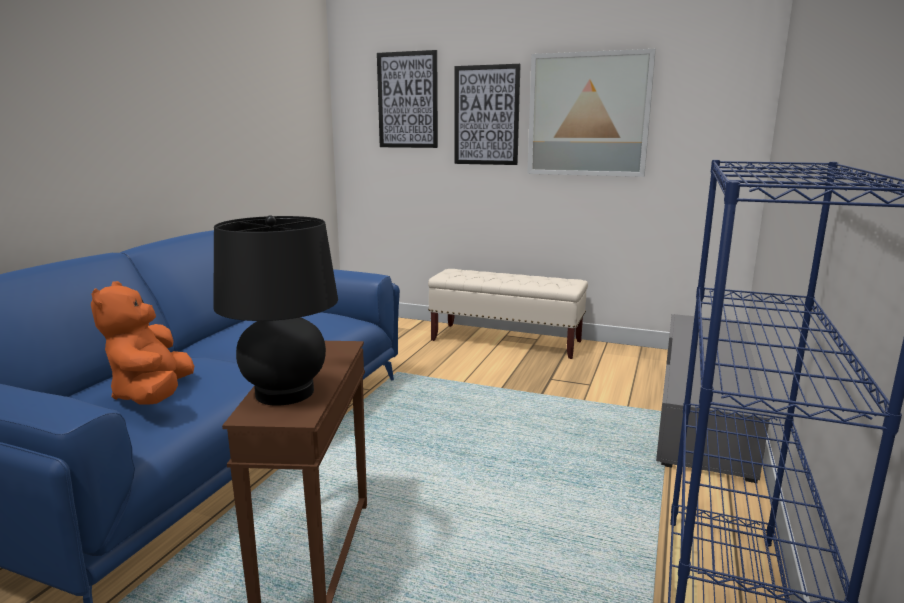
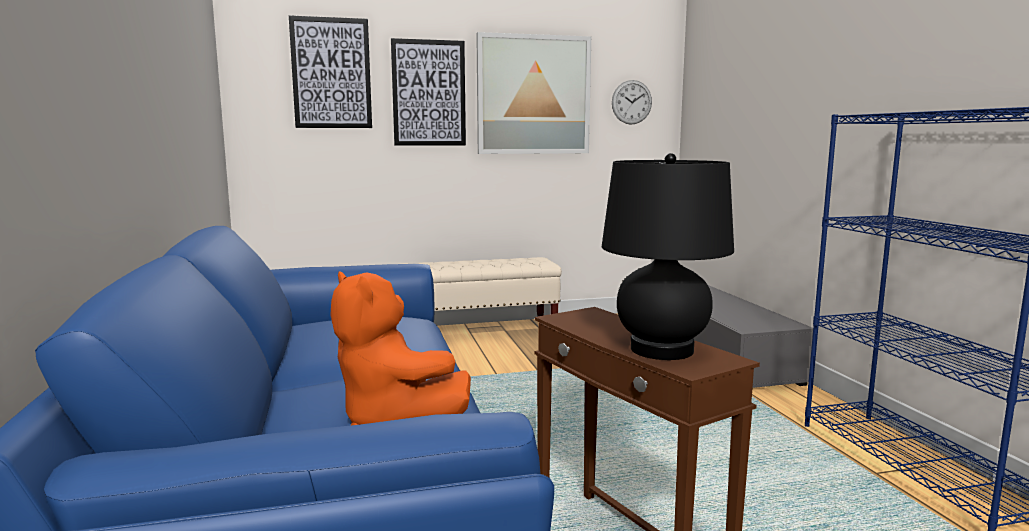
camera: 35 degrees left, 5 degrees down
(704, 120) = (631, 102): none -> wall clock

